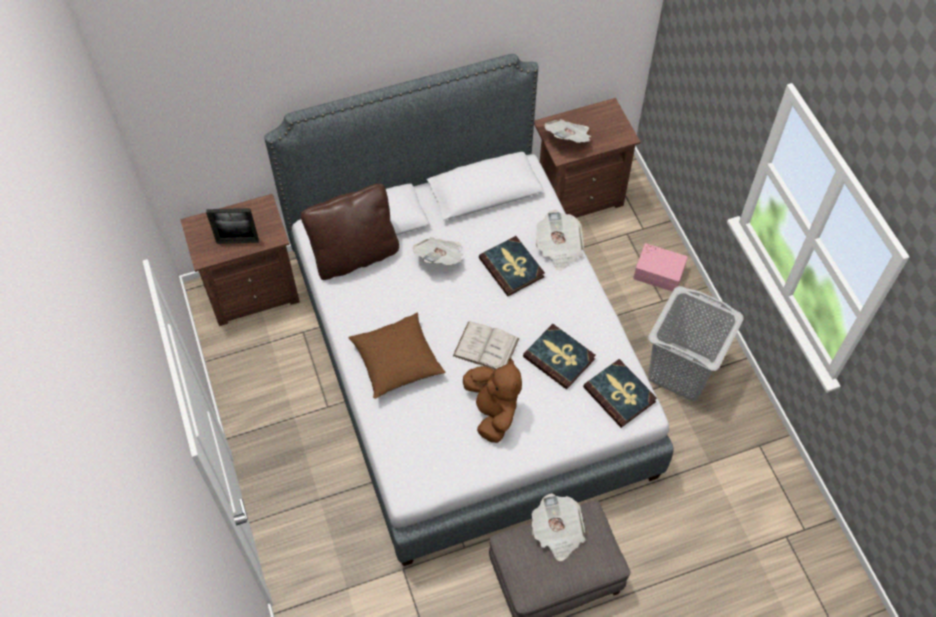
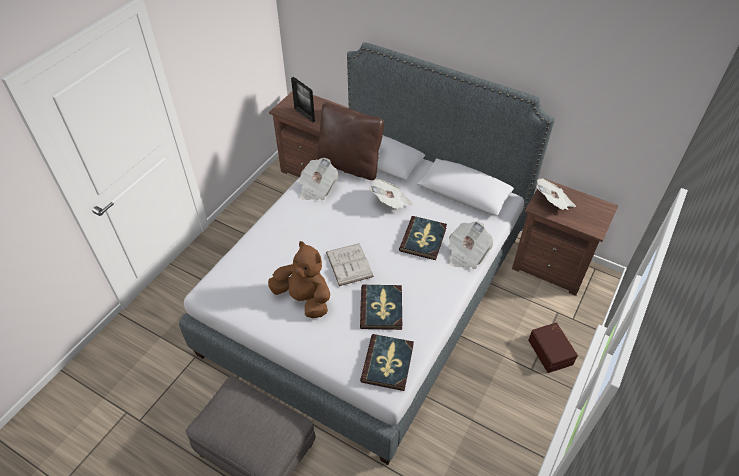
camera: 50 degrees right, 10 degrees down
(397, 362) = (294, 229): brown pillow -> none
(492, 411) = (304, 299): brown plush toy -> brown plush toy turned 90 degrees counterclockwise
(557, 532) = (261, 411): newspaper -> newspaper (317, 188)
(659, 272) = (551, 351): pink storage box -> brown storage box
(681, 371) = (490, 421): grey laundry basket -> none

